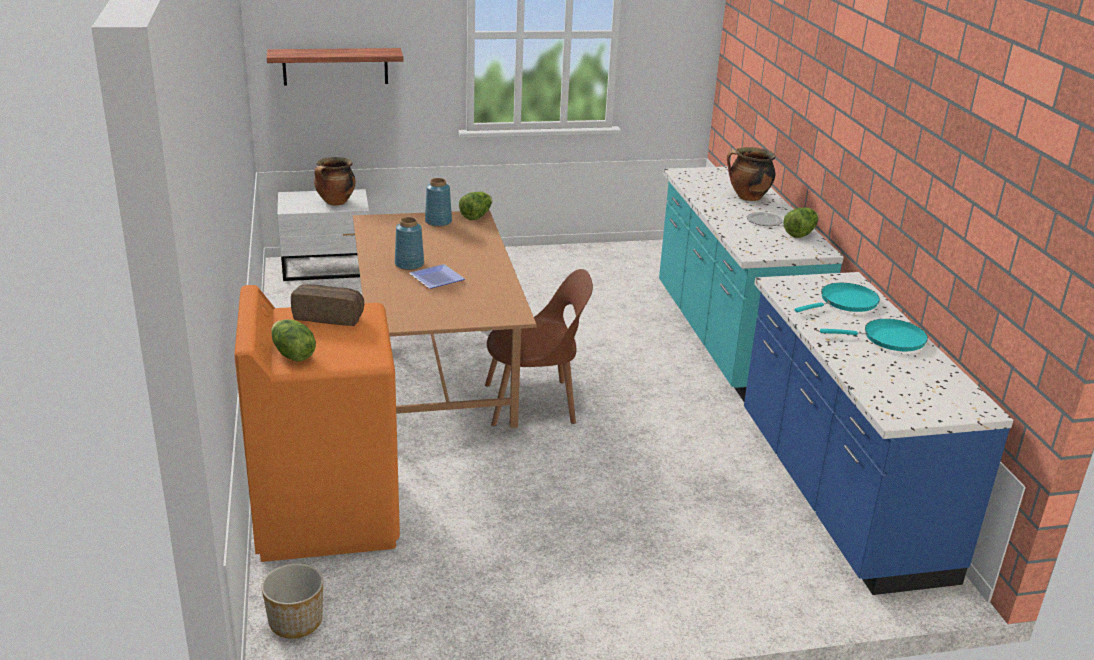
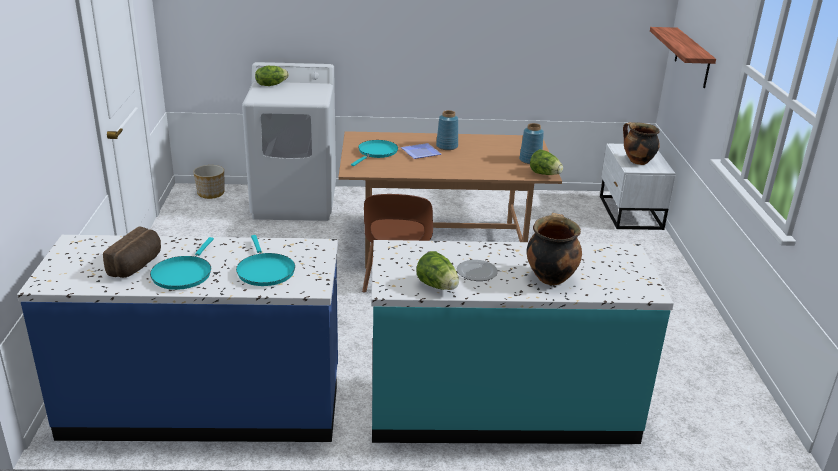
camera: 100 degrees right, 0 degrees up
(326, 513) = (295, 202): orange washing machine -> white washing machine
(329, 316) = (312, 92): bread -> bread (137, 265)
(447, 305) = (376, 153): none -> turquoise frying pan

